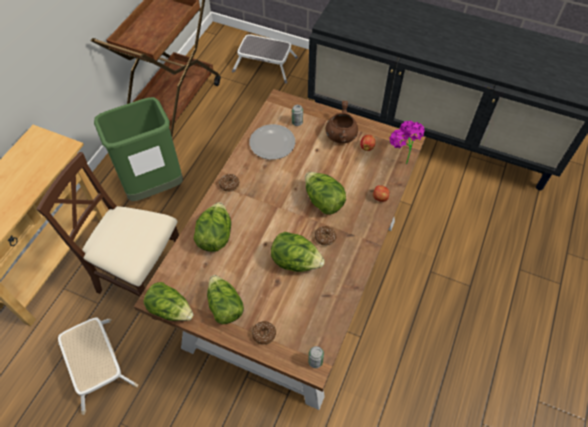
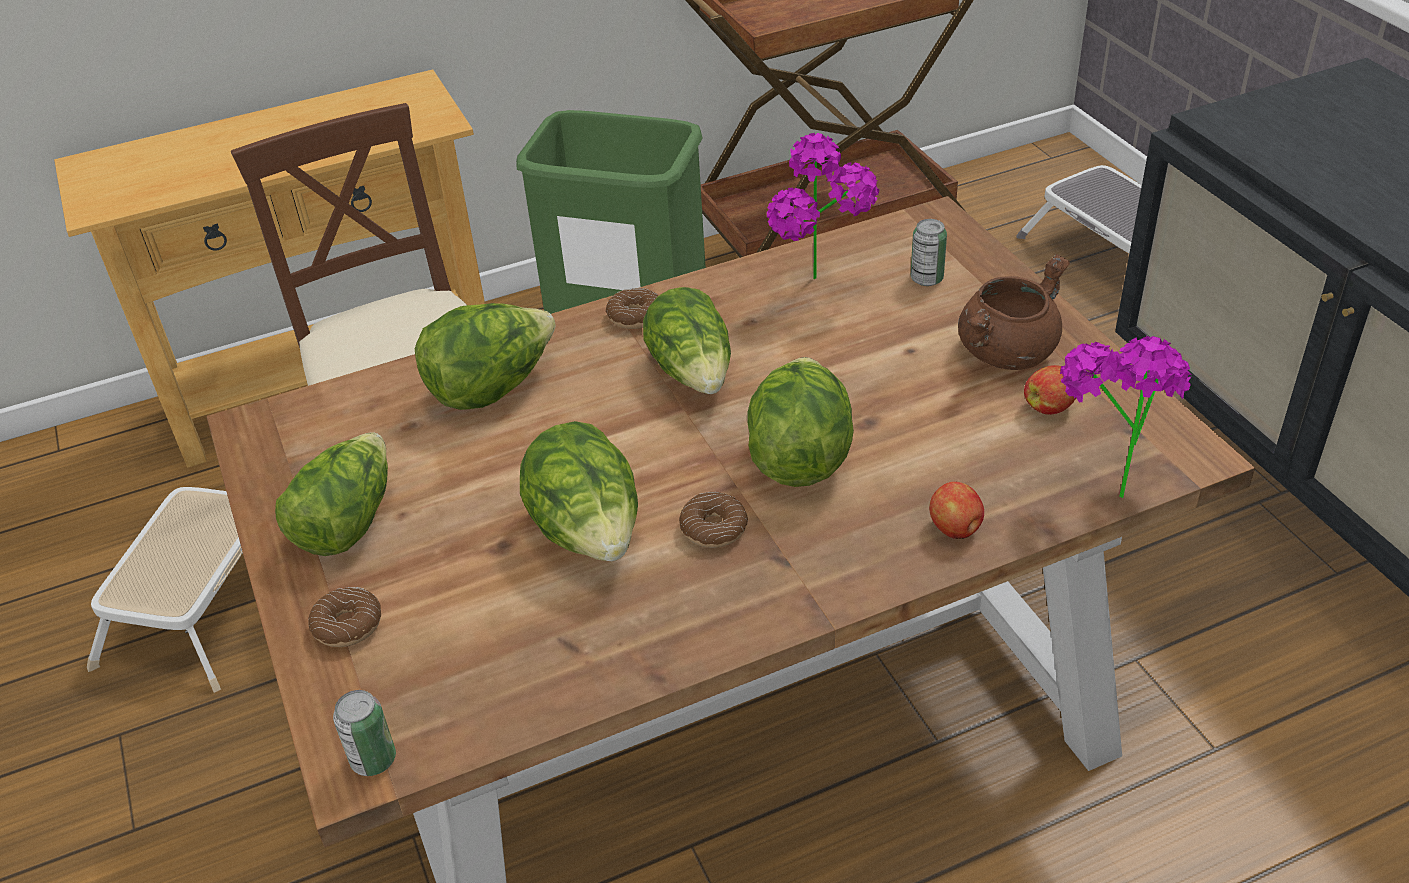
camera: 45 degrees right, 15 degrees down
(171, 309) = (254, 460): lettuce -> lettuce (694, 372)
(272, 143) = (822, 289): plate -> potted plant

